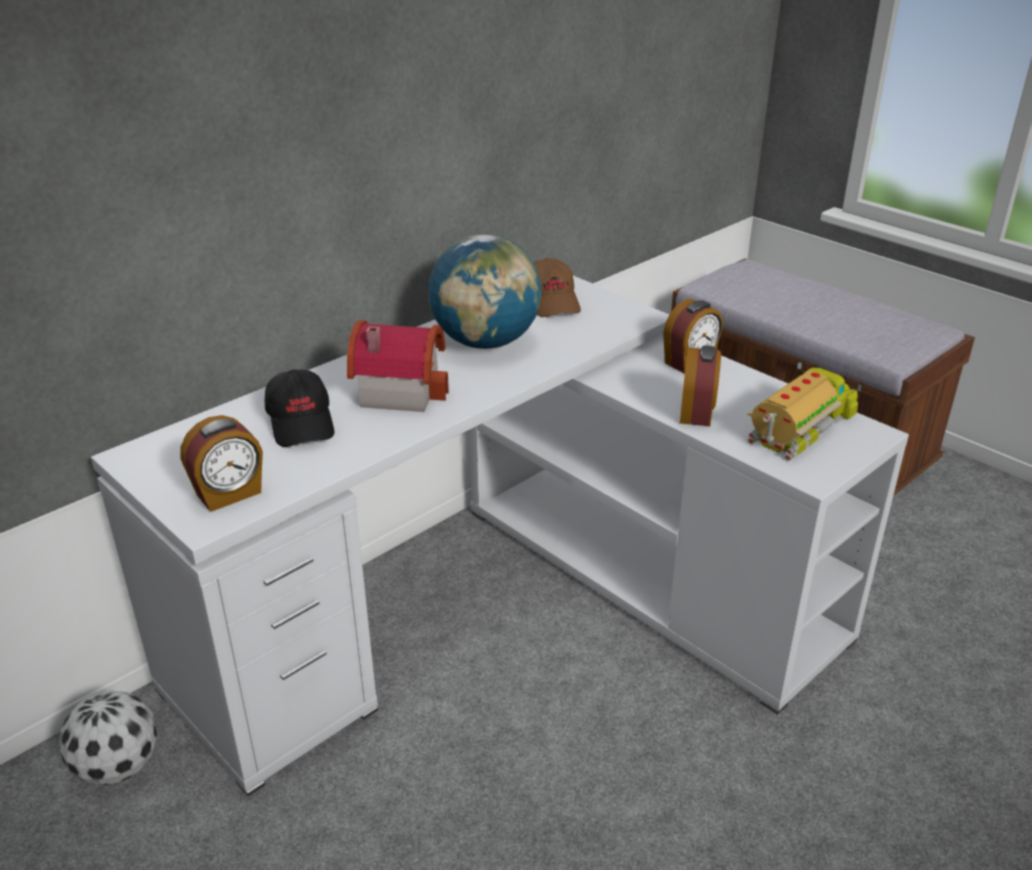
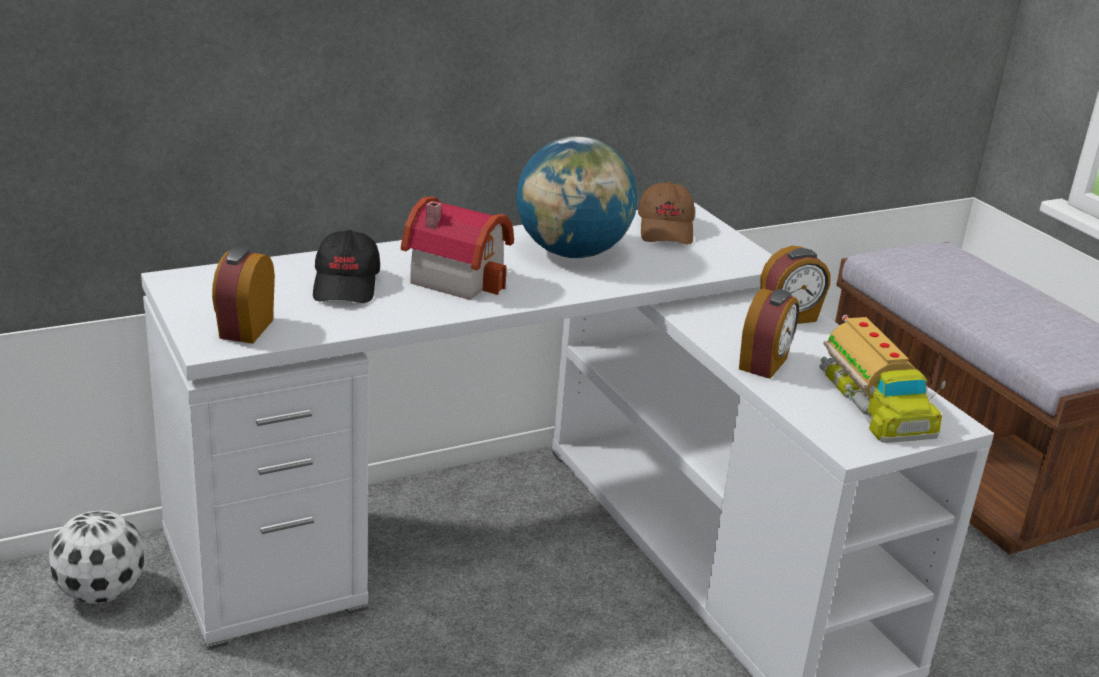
camera: 15 degrees right, 5 degrees down
(229, 494) = (245, 329): alarm clock -> alarm clock turned 120 degrees clockwise
(802, 428) = (872, 401): toy truck -> toy truck turned 105 degrees clockwise

